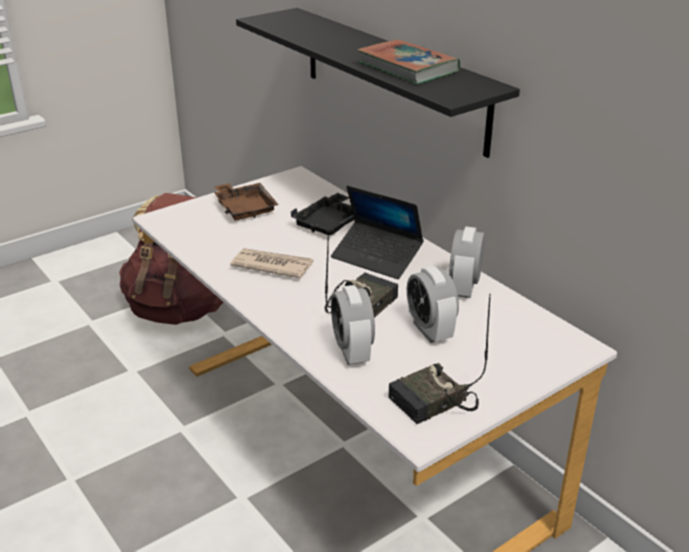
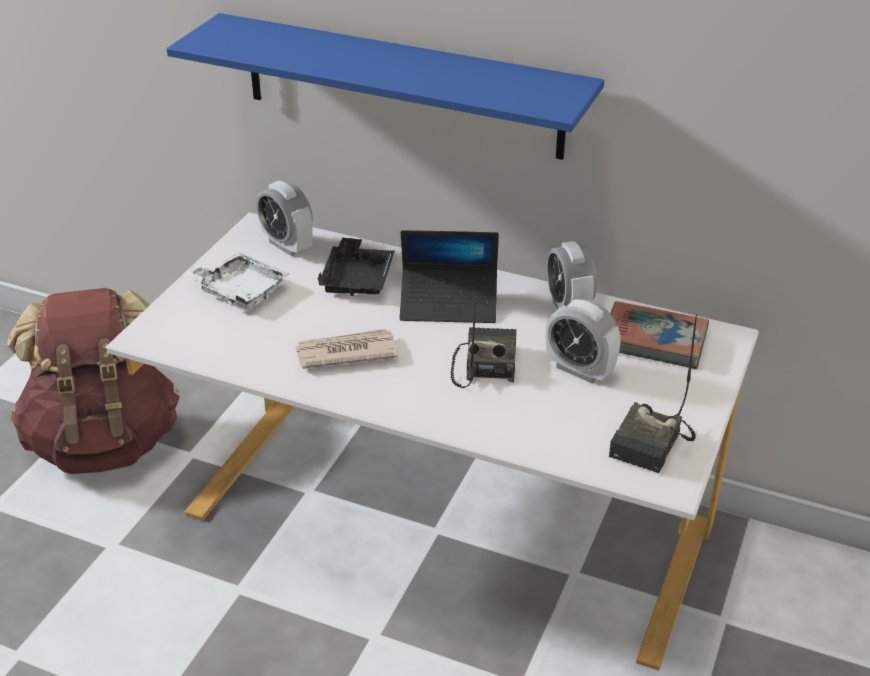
camera: 30 degrees left, 5 degrees up
(245, 209) = (239, 290): brown tray -> white tray
(352, 352) = (527, 422): alarm clock -> alarm clock (287, 245)
(392, 78) = (401, 86): black shelf -> blue shelf
(407, 68) = (463, 78): book -> book (654, 340)

